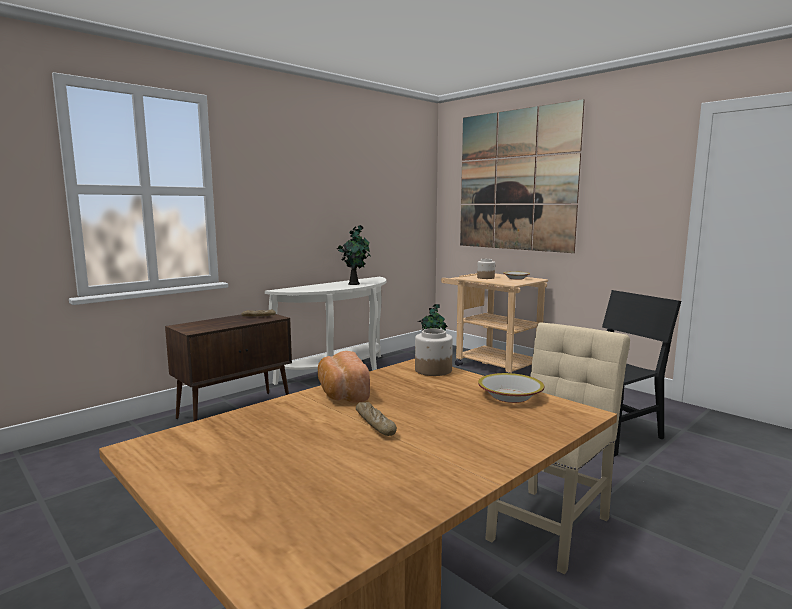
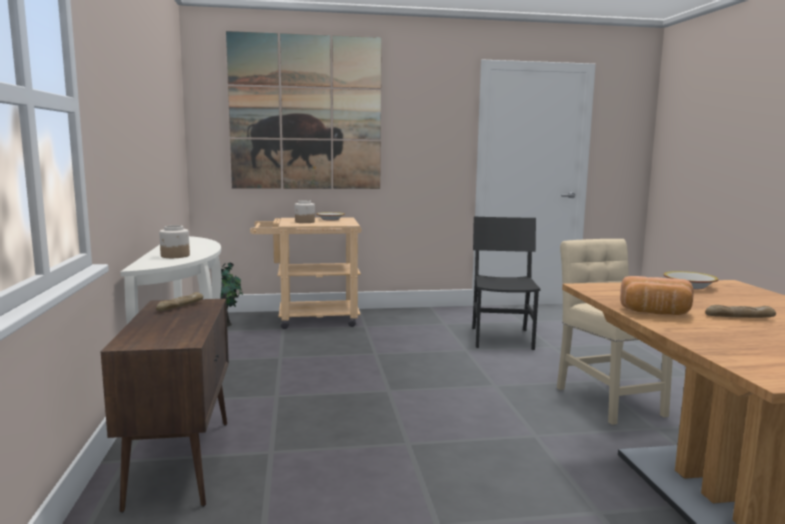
camera: 55 degrees left, 0 degrees up
(354, 284) = (194, 246): potted plant -> none
(433, 370) = (609, 287): jar -> jar (175, 256)

